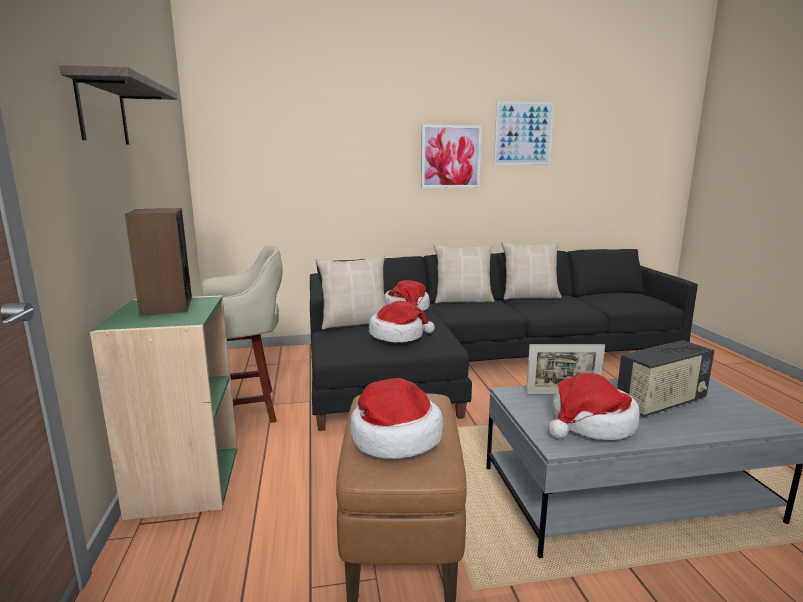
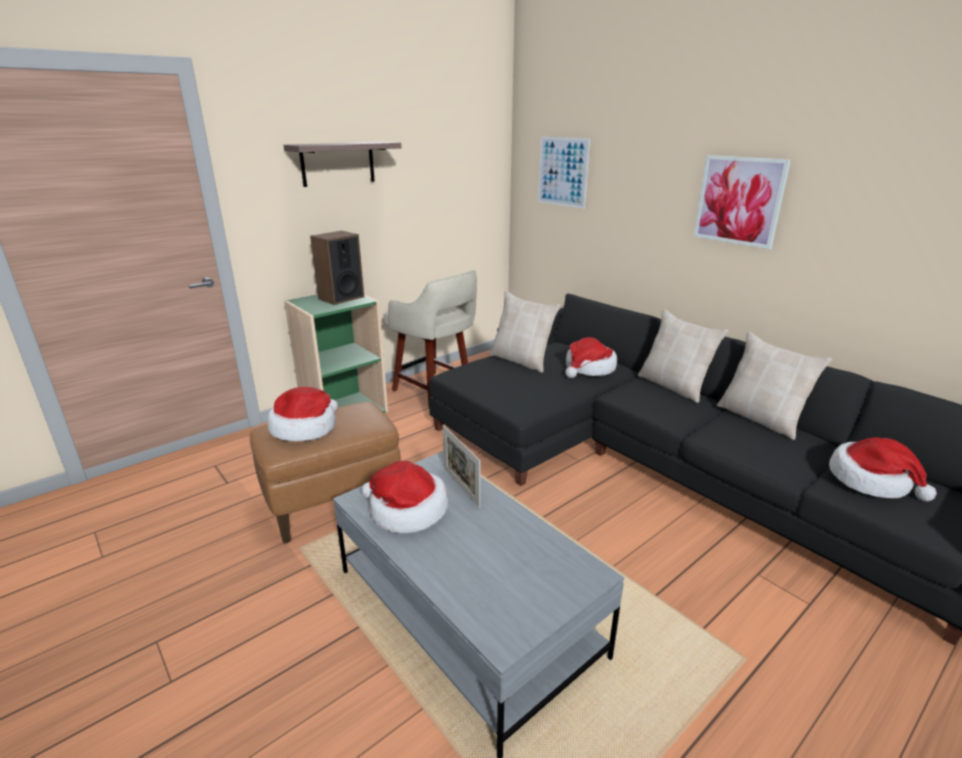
camera: 60 degrees right, 10 degrees up
(398, 335) = (511, 384): hat -> hat (871, 481)
(523, 133) = (863, 176): picture -> picture (562, 172)
(661, 403) = (489, 549): radio -> none

